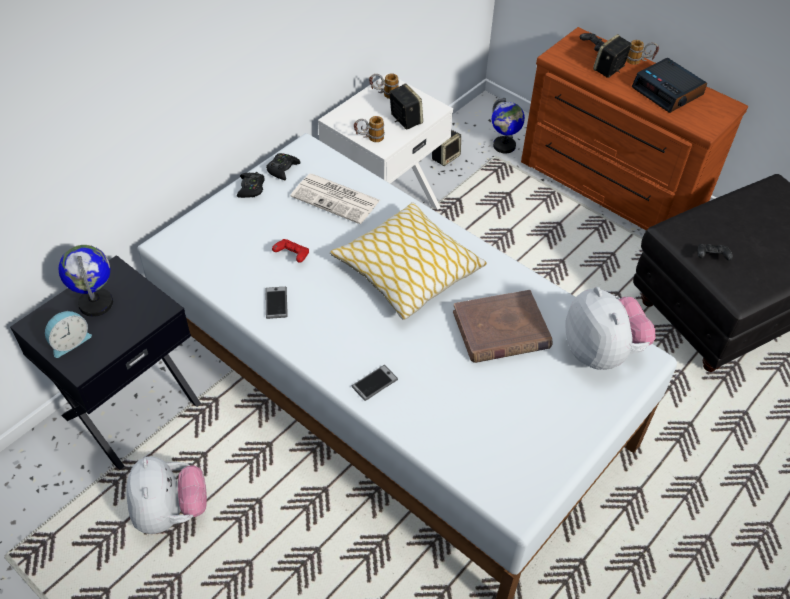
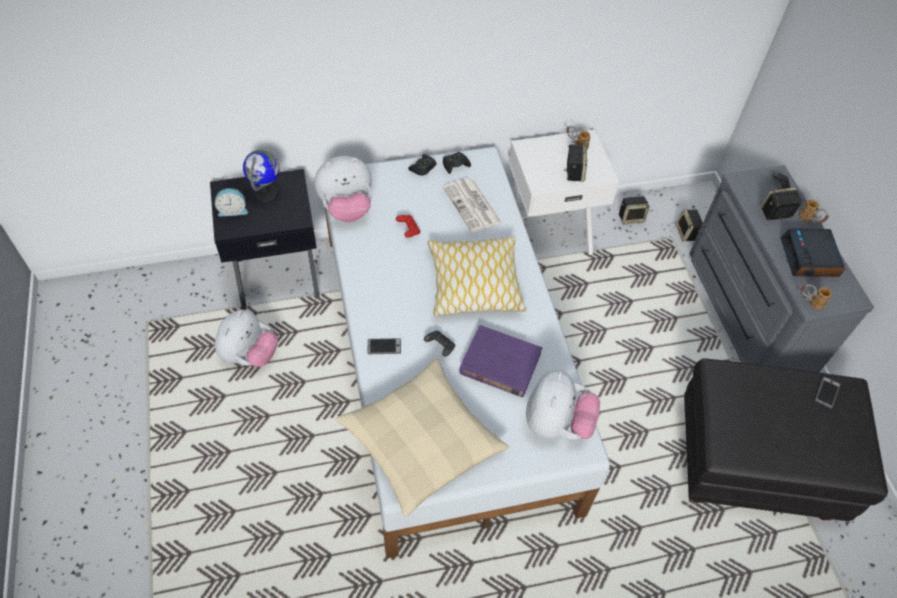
camera: 35 degrees right, 5 degrees up
(205, 270) = (347, 208): none -> plush toy
(276, 303) = (370, 256): phone -> phone (827, 392)
(369, 139) = (534, 173): mug -> mug (809, 302)
(497, 450) = (421, 441): none -> beige pillow
(501, 330) = (499, 364): brown book -> purple book
(504, 146) = (686, 233): globe -> speaker
(609, 187) = (745, 312): brown dresser -> grey dresser
(711, 257) = (729, 410): black game controller -> black game controller (440, 346)

